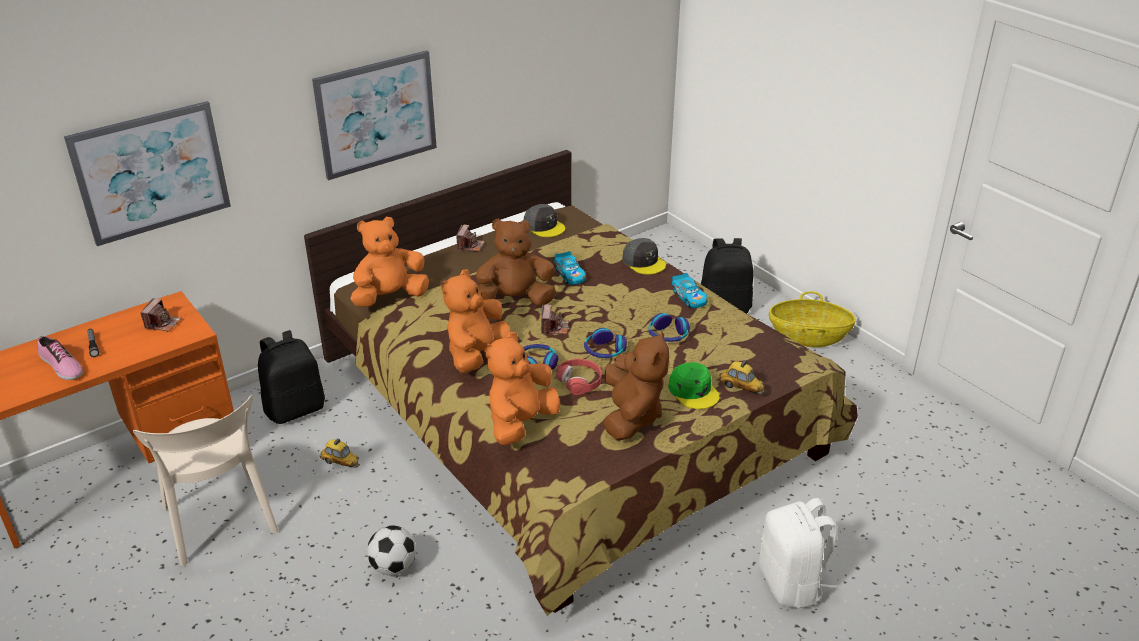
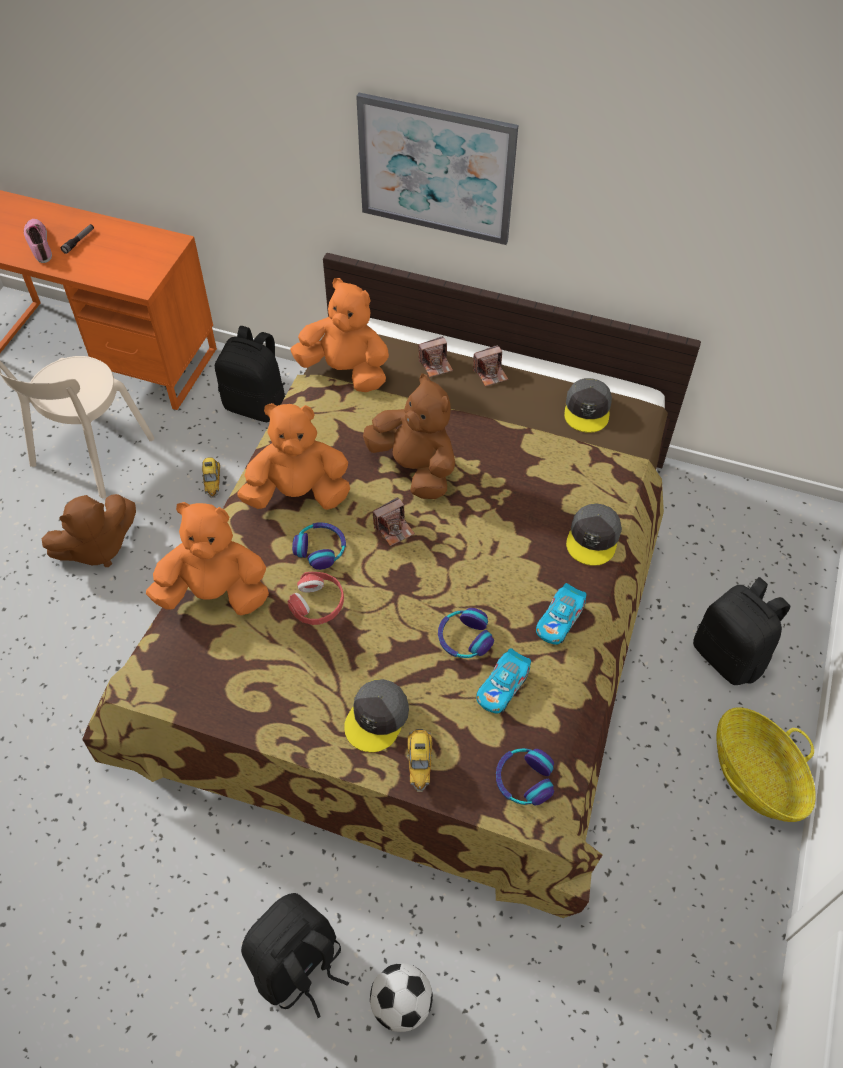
camera: 55 degrees right, 20 degrees up
(61, 366) = (40, 243): shoe -> shoe turned 150 degrees clockwise
(151, 172) = (174, 109): picture -> none
(163, 323) = (138, 258): camera -> camera (436, 364)
(394, 567) = (113, 604): football -> football (401, 1003)
(570, 274) = (505, 486): toy car -> toy car (502, 687)
(604, 351) = (387, 595): headphones -> headphones (523, 780)
(631, 416) = (291, 682): brown plush toy -> brown plush toy (97, 547)
(693, 391) = (377, 718): green cap -> grey cap
(792, 584) = (298, 966): white backpack -> black backpack

